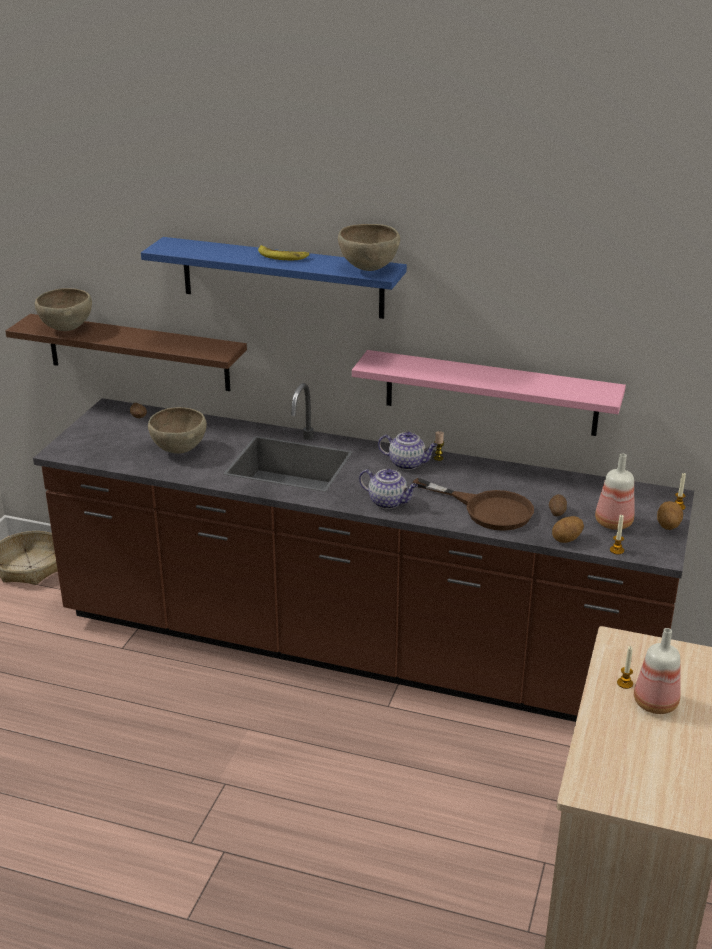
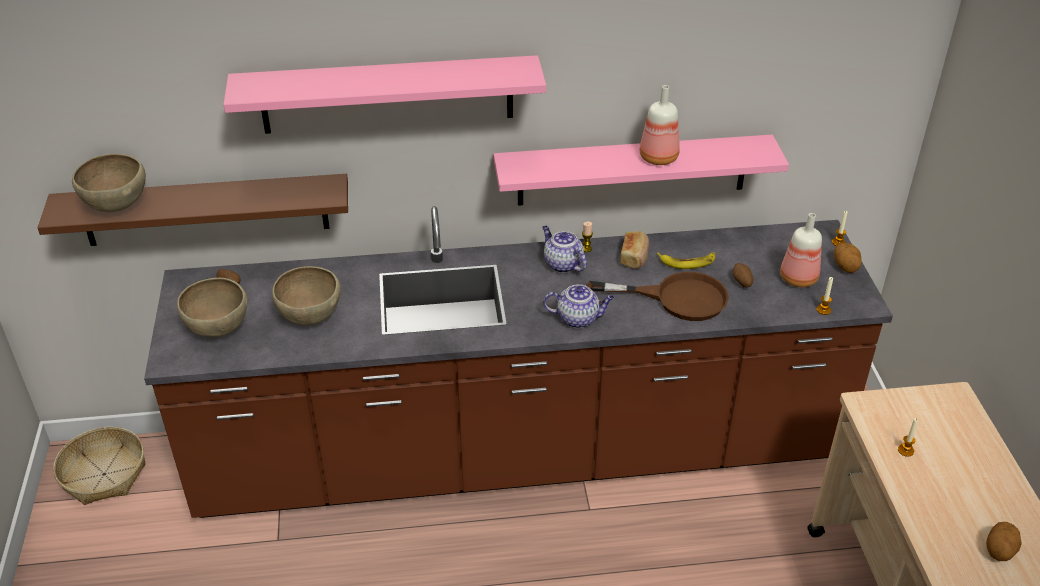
camera: 25 degrees left, 10 degrees up
(282, 256) = (396, 74): banana -> banana (687, 262)
(282, 277) = (387, 94): blue shelf -> pink shelf
(368, 269) = (506, 72): brown bowl -> brown bowl (218, 329)
(408, 463) = (562, 264): teapot -> teapot turned 120 degrees counterclockwise
(475, 473) = (634, 257): none -> bread
(567, 539) = (773, 311): potato -> potato (999, 551)
(654, 702) = (943, 462): bottle -> bottle (657, 157)

